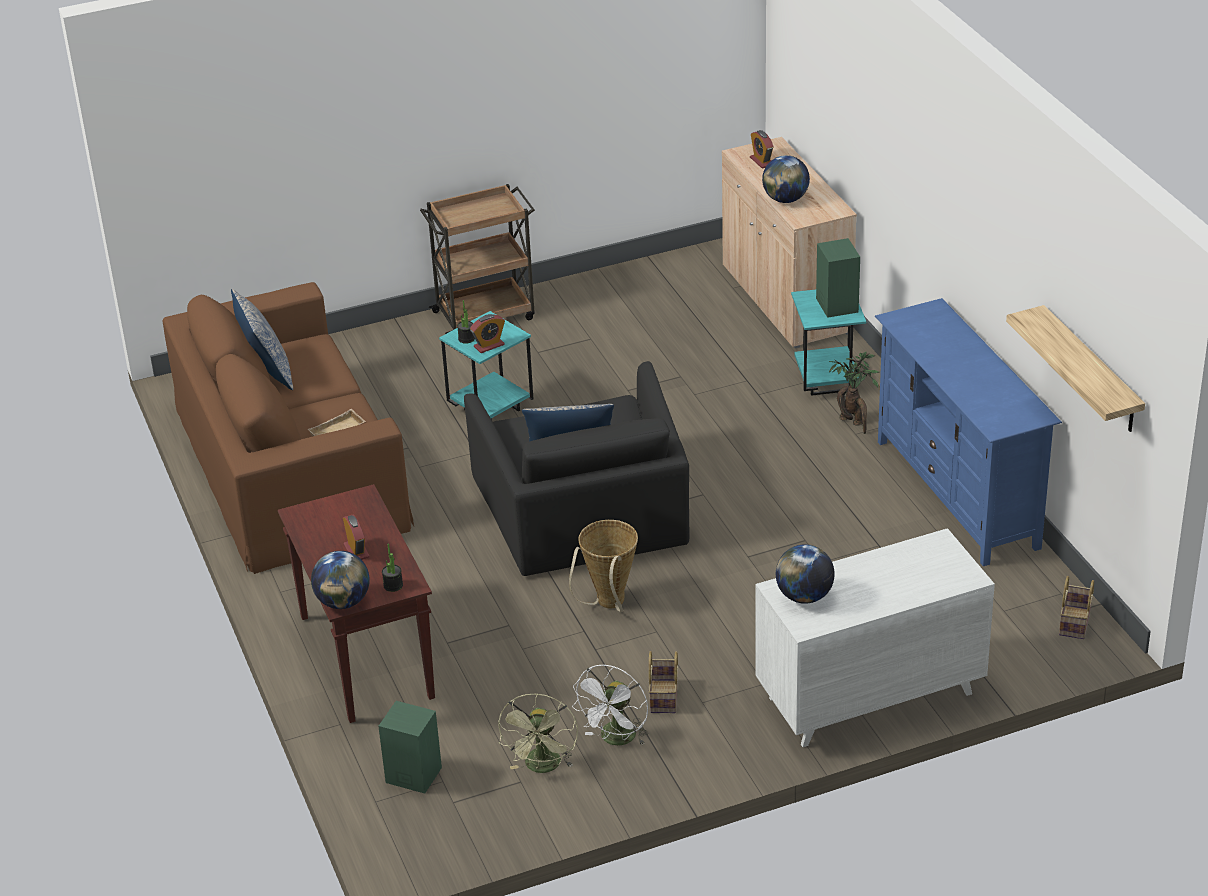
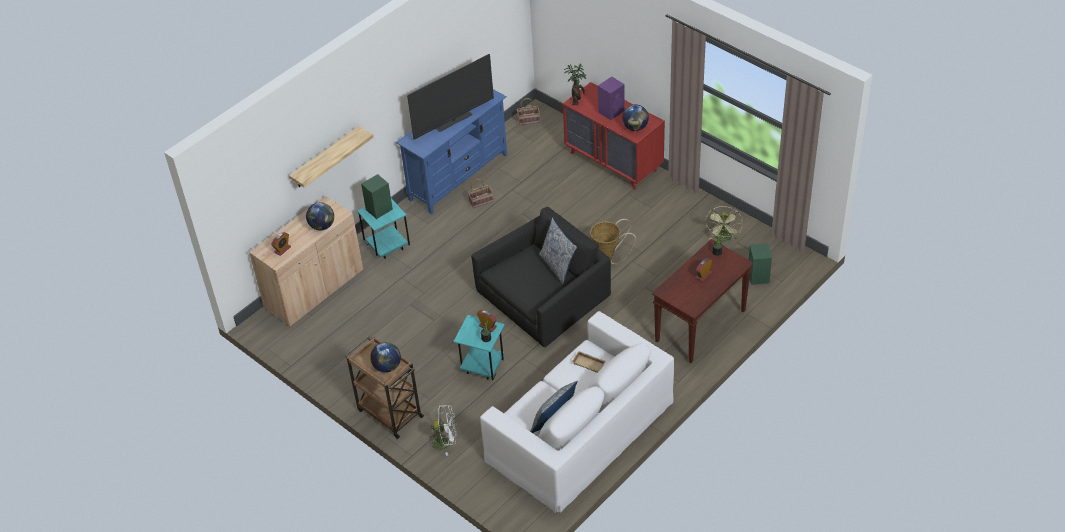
camera: 115 degrees left, 10 degrees up
(290, 466) = (580, 430): brown sofa -> white sofa
(343, 602) = (739, 263): globe -> globe (387, 367)
(543, 767) = (724, 239): green fan -> green fan turned 120 degrees clockwise
(616, 740) = (692, 224): white fan -> white fan (445, 442)
(664, 697) = (656, 219): basket -> basket (481, 201)
(853, 422) = (419, 227): potted plant -> potted plant (577, 100)
(869, 697) = (614, 162): white dresser -> red dresser
(877, 582) = (611, 111): none -> purple speaker
(954, 366) = (453, 121): none -> television
(1091, 371) = (486, 41): shelf -> shelf (325, 158)

